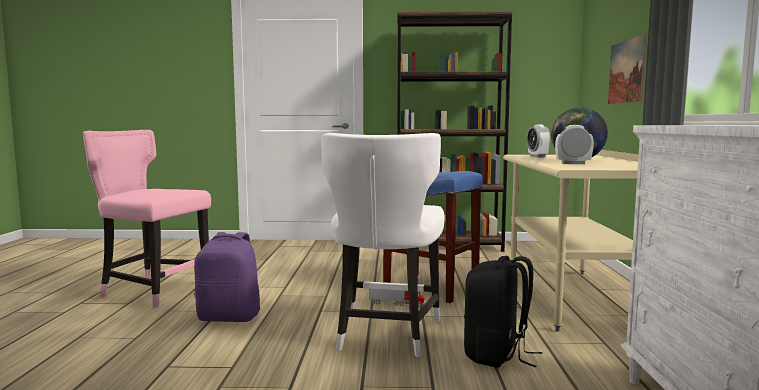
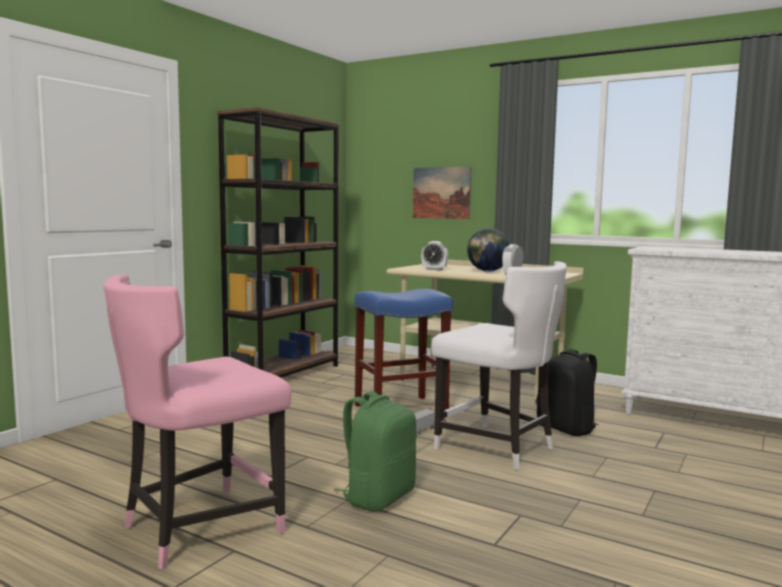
camera: 60 degrees left, 0 degrees up
(230, 317) = (378, 497): purple backpack -> green backpack

